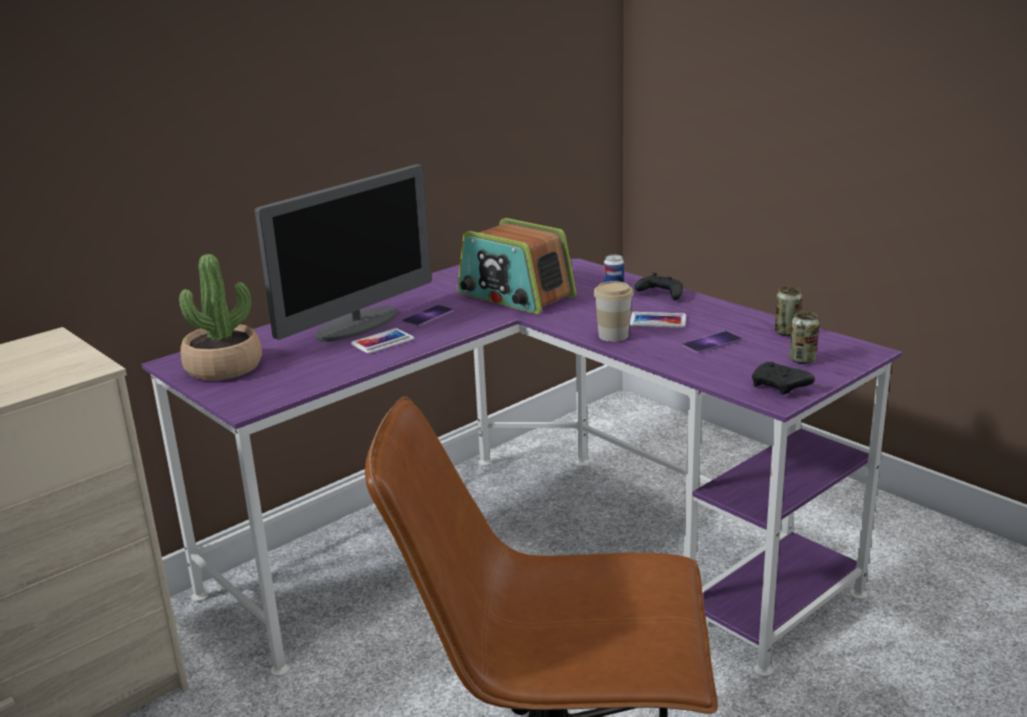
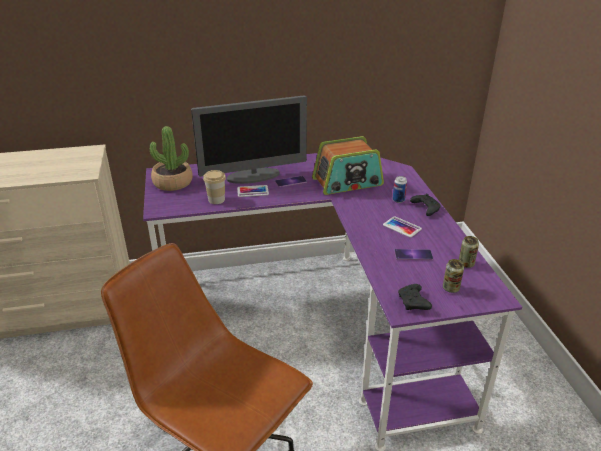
camera: 30 degrees right, 10 degrees up
(515, 295) = (347, 182): radio -> radio turned 90 degrees counterclockwise
(613, 336) = (365, 229): cup -> cup (216, 200)

